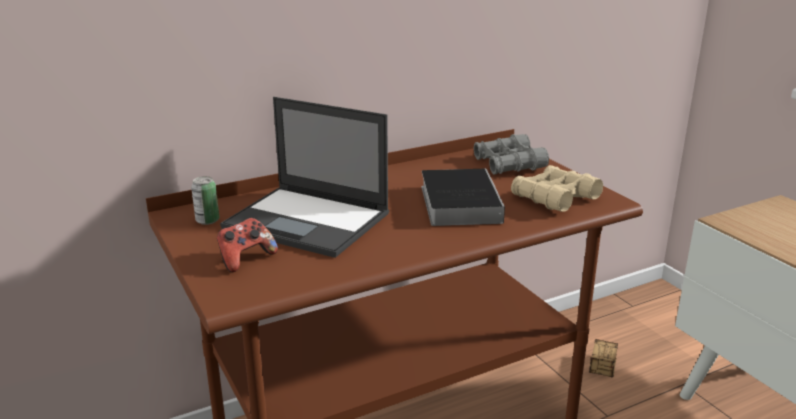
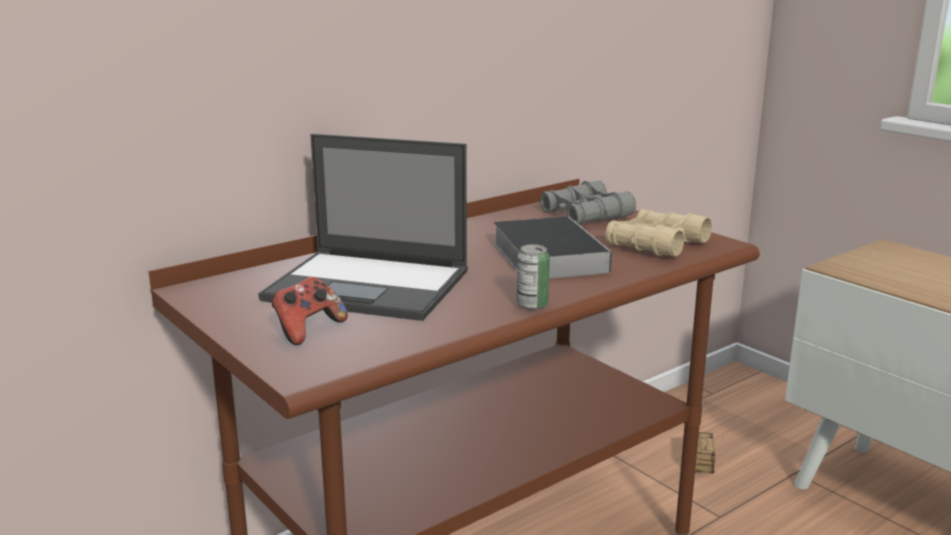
camera: 10 degrees left, 5 degrees down
(207, 220) = (237, 293): can -> can (532, 305)

